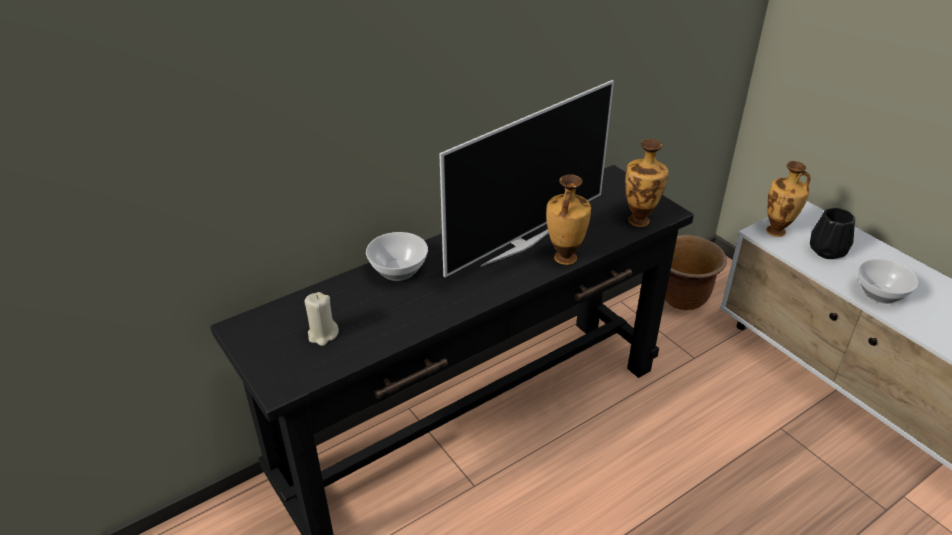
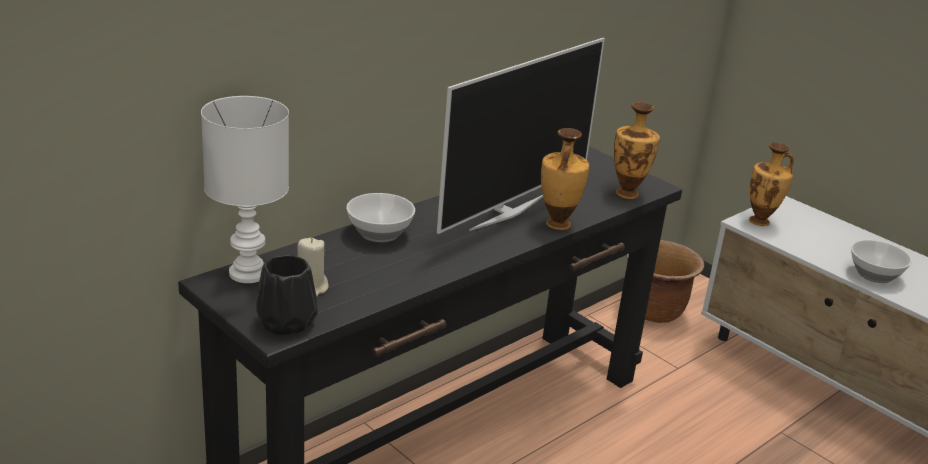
camera: 10 degrees left, 10 degrees down
(270, 317) = (246, 274): none -> white table lamp
(828, 251) = (815, 238): black vase -> black vase (287, 323)

